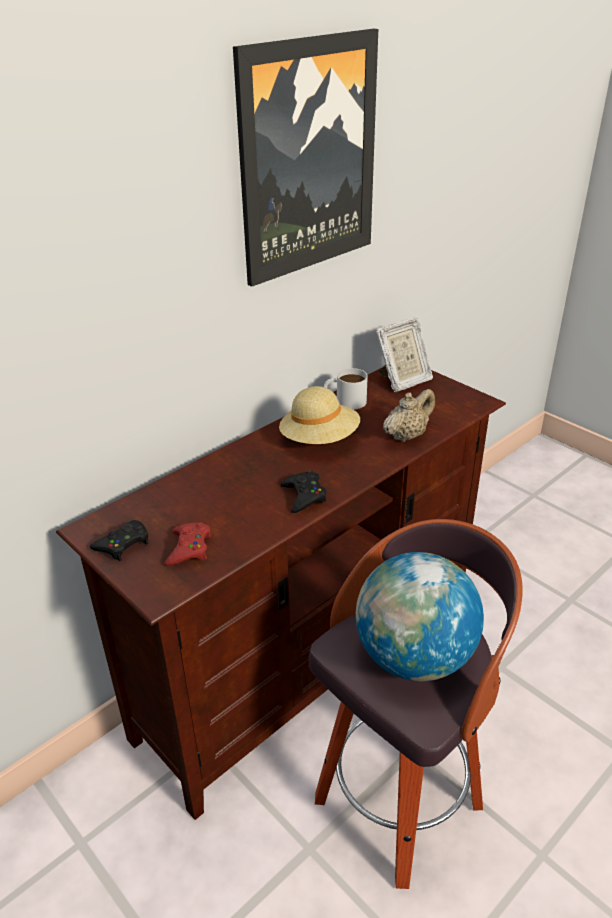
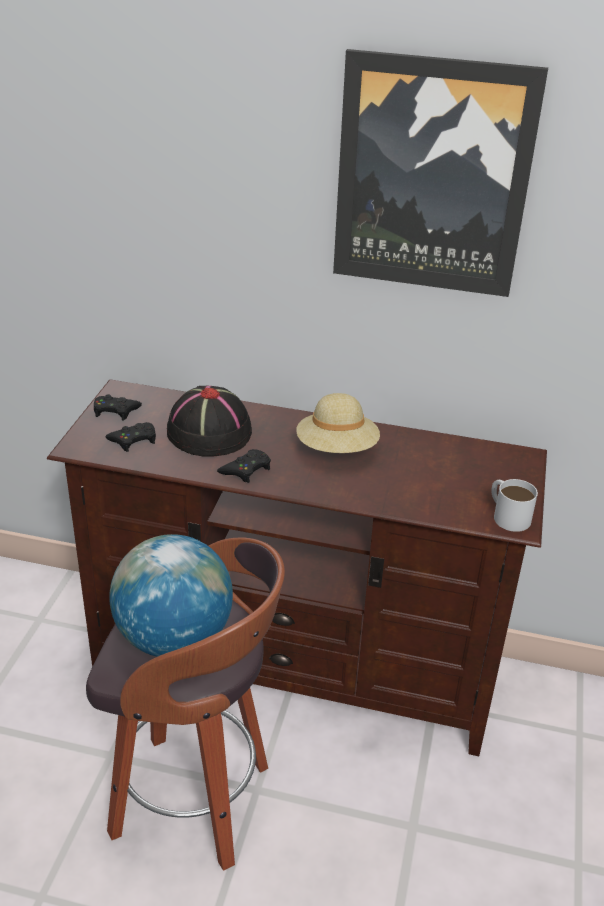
camera: 55 degrees right, 0 degrees up
(189, 548) = (133, 440): red game controller -> black game controller
(225, 497) = (208, 432): none -> black hat
(345, 401) = (416, 442): white mug -> white mug (507, 515)
(403, 381) = (495, 464): picture frame -> none
(407, 435) = (398, 496): beige teapot -> none

